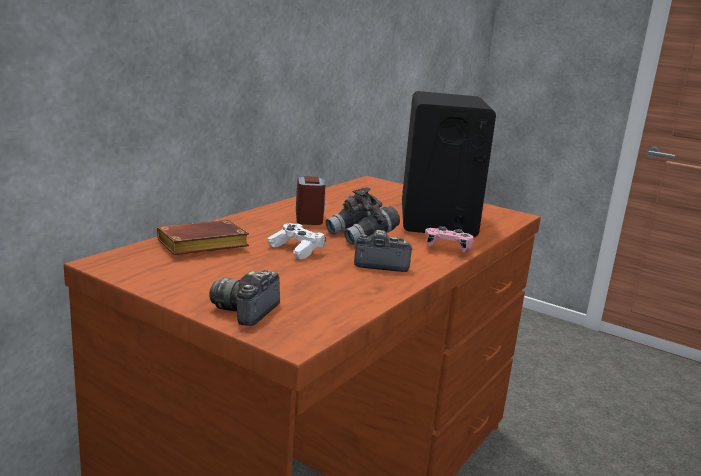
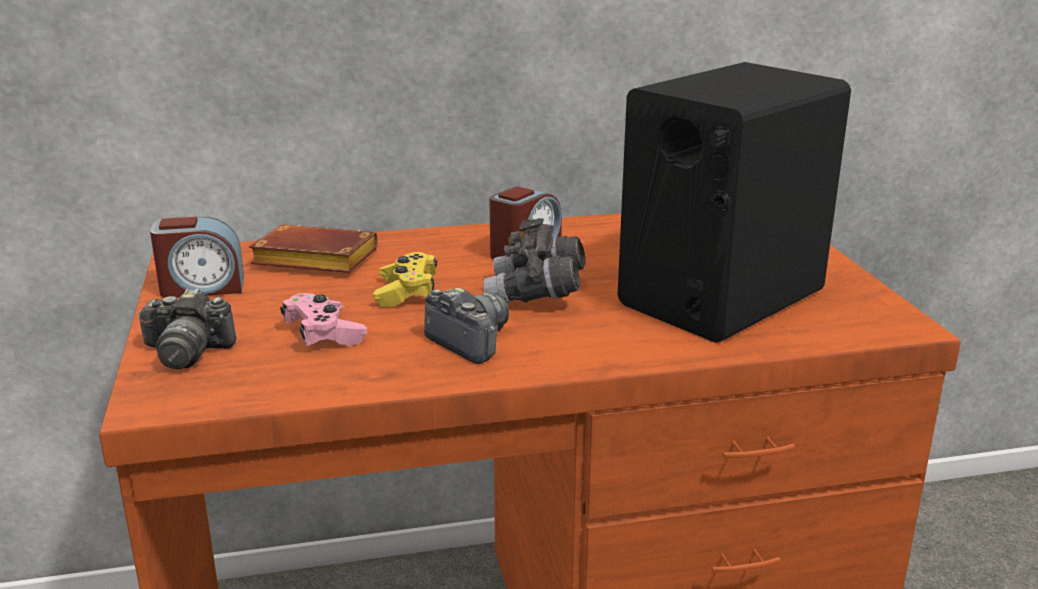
camera: 45 degrees right, 5 degrees up
(165, 276) = (202, 288): none -> alarm clock
(247, 311) = (187, 352): camera -> camera turned 150 degrees counterclockwise
(296, 249) = (406, 293): white game controller -> yellow game controller
(447, 248) = (625, 348): pink game controller -> pink game controller (324, 334)

